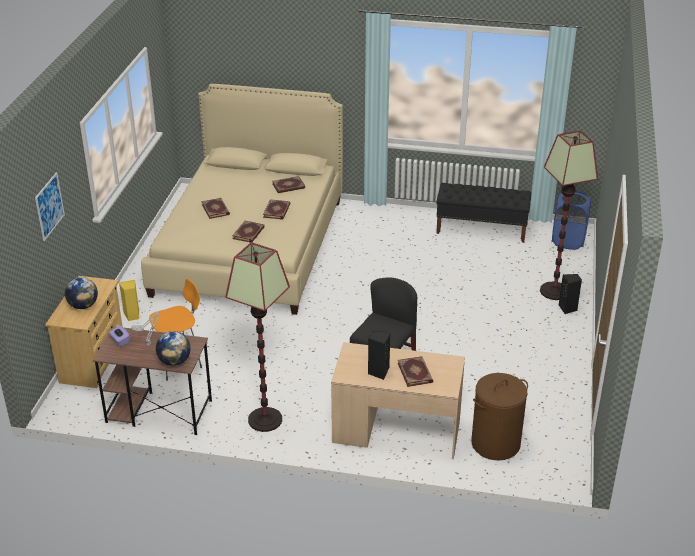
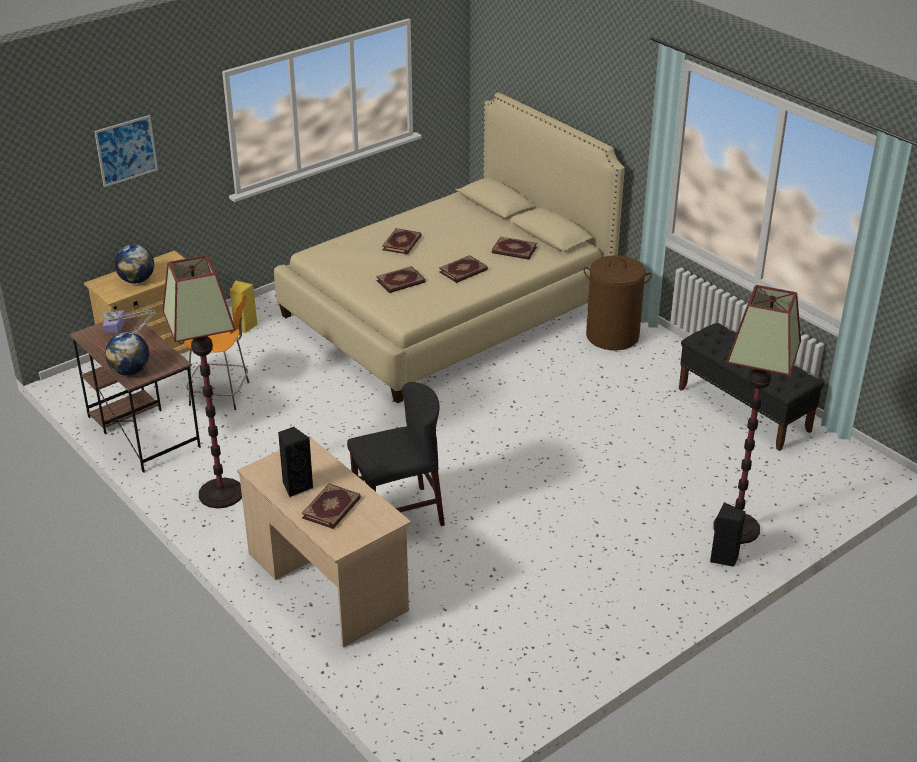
camera: 40 degrees right, 0 degrees up
(495, 443) = (413, 659): brown laundry basket -> brown laundry basket (612, 336)
(568, 241) = (844, 477): blue laundry basket -> none

